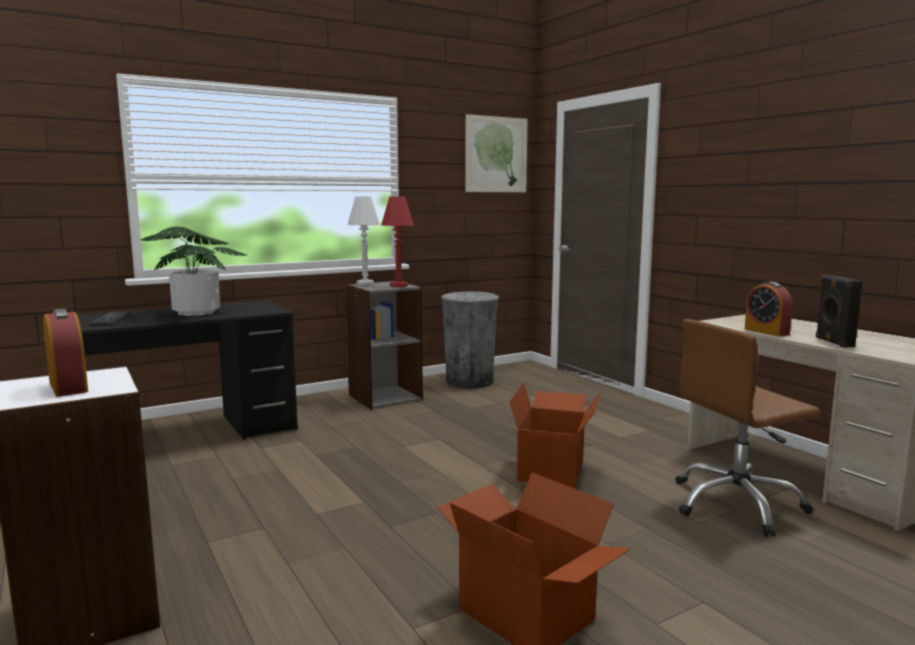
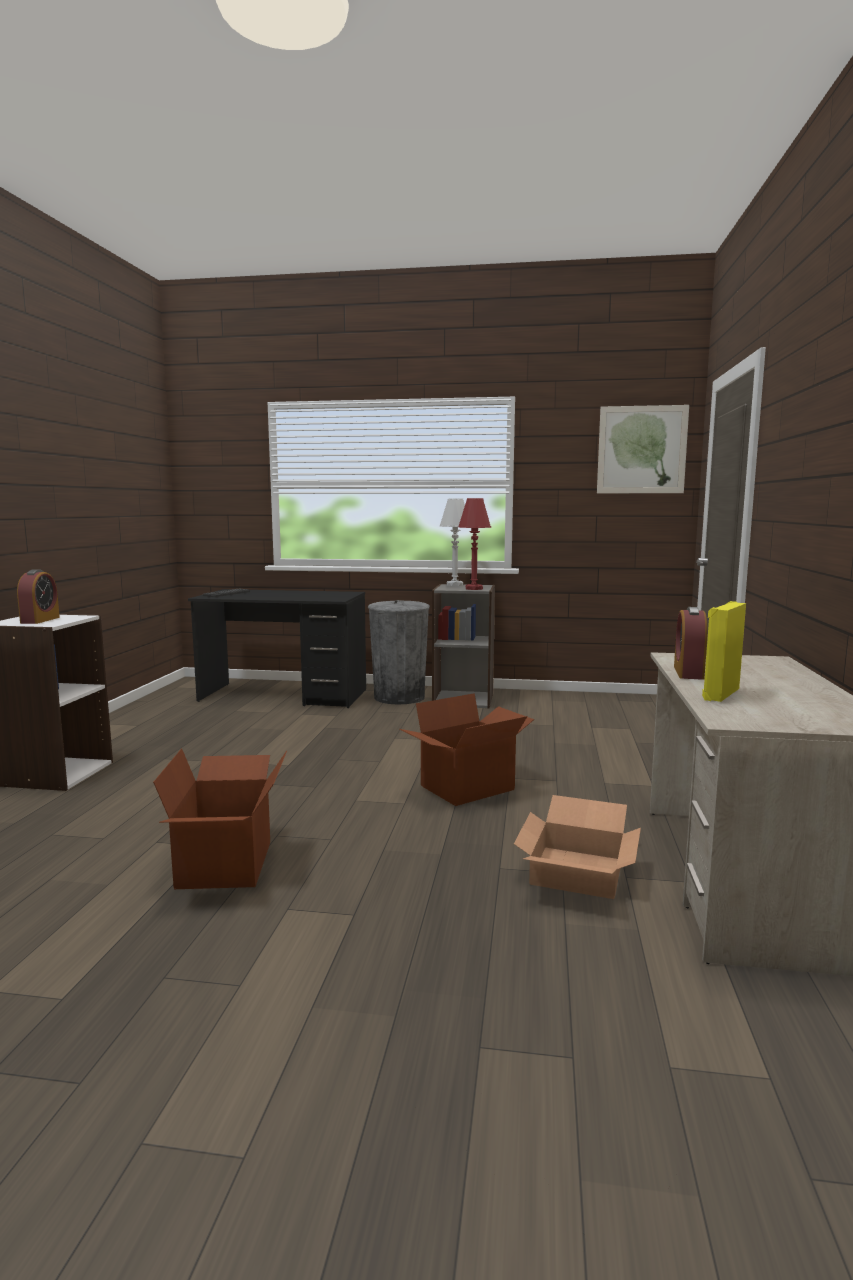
camera: 40 degrees right, 0 degrees up
(197, 312) = (287, 595): potted plant -> none
(469, 382) = (567, 702): grey trash can -> grey trash can (399, 697)
(736, 504) = (575, 870): brown office chair -> cardboard box
(833, 342) = (719, 694): black speaker -> yellow speaker

